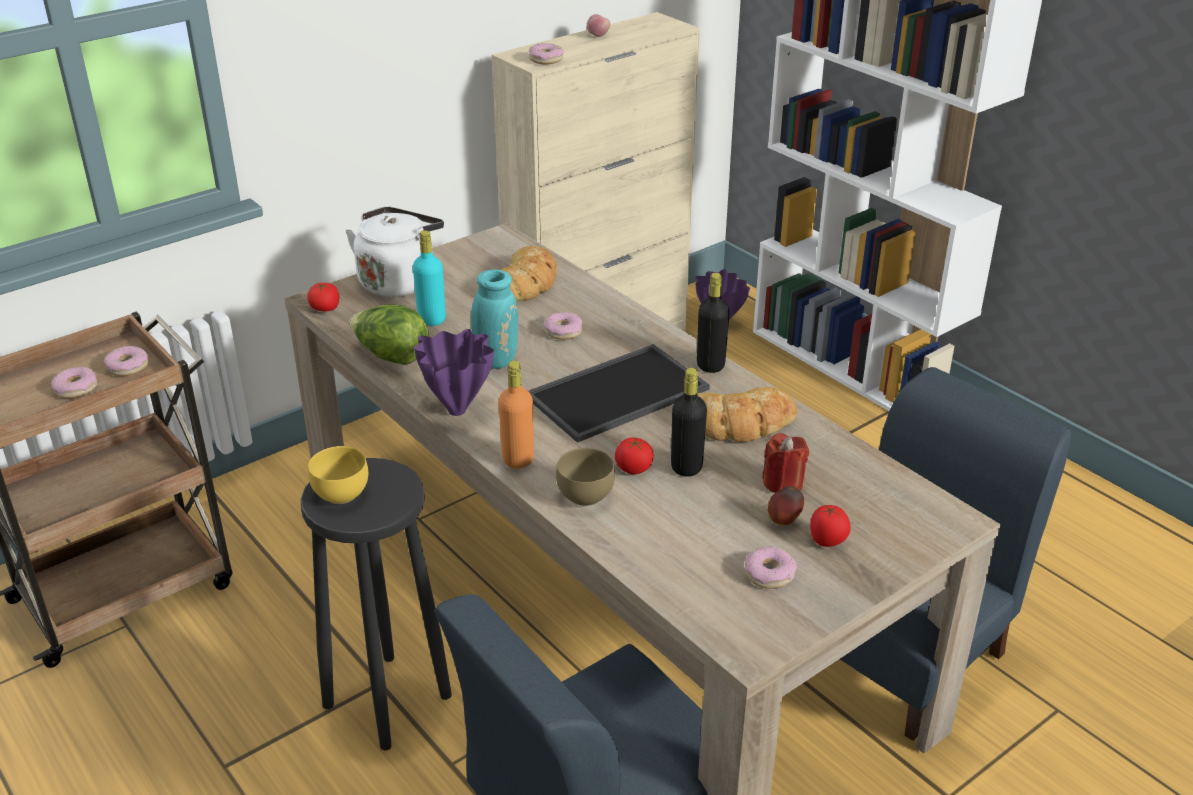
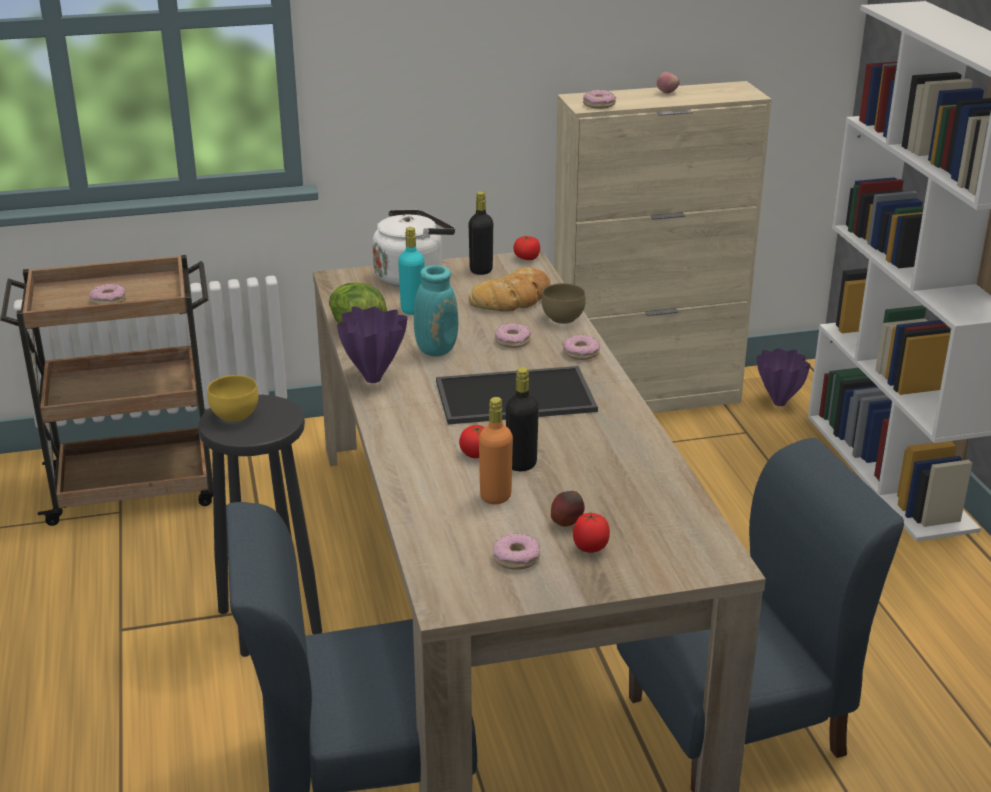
camera: 25 degrees right, 5 degrees down
(128, 367) = (155, 293): donut -> donut (581, 353)
(325, 308) = (337, 284): tomato -> tomato (527, 258)
(518, 459) = (389, 425): orange bottle -> orange bottle (495, 496)
(587, 496) = (420, 464): brown bowl -> brown bowl (564, 319)
(710, 365) = (616, 394): black bottle -> black bottle (481, 270)
(739, 423) = (599, 443): bread -> none
(783, 483) = (593, 496): red candle -> none

